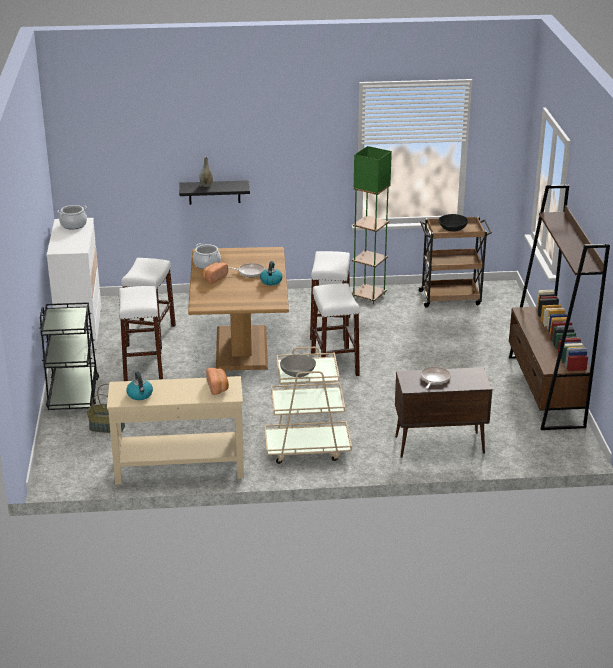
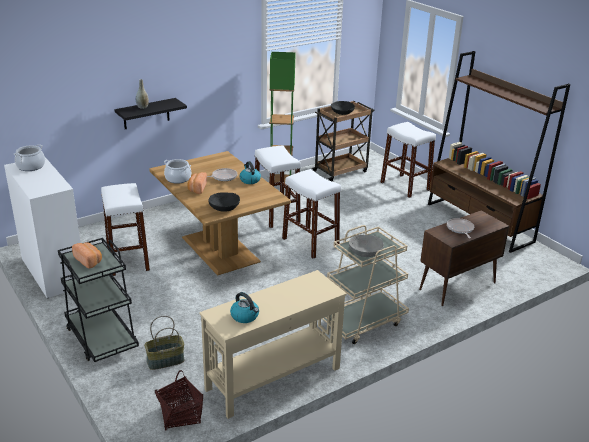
camera: 30 degrees left, 0 degrees up
(82, 470) = (180, 415): none -> basket
(142, 366) = (146, 290): white stool -> white stool (405, 186)
(218, 302) = (224, 208): none -> black bowl
(218, 387) = (310, 286): bread -> bread (89, 261)

